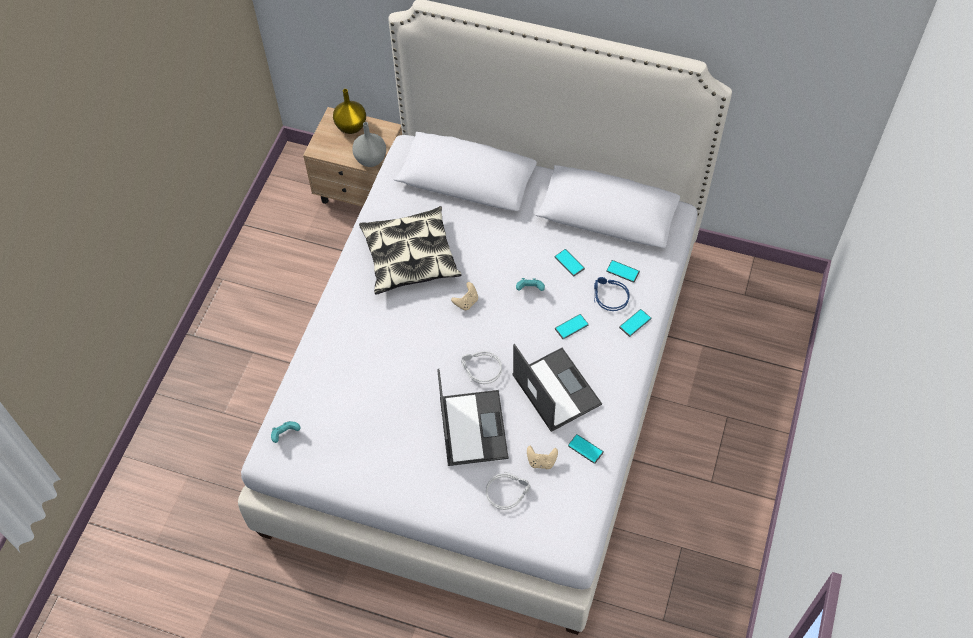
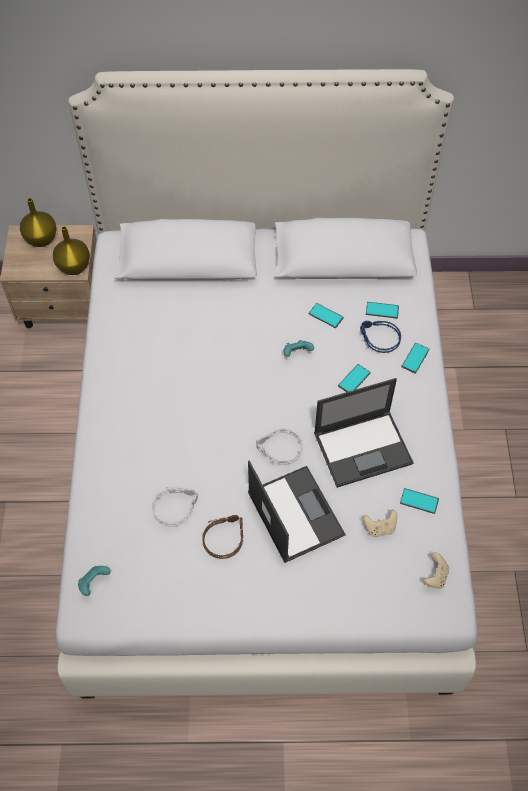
camera: 20 degrees left, 0 degrees up
(370, 160) = (74, 267): grey vase -> yellow vase
(405, 429) = (224, 537): none -> brown headphones
(410, 257) = (159, 353): pillow -> none
(466, 302) = (237, 384): beige game controller -> beige game controller (435, 576)
(507, 491) = (358, 570): grey headphones -> grey headphones (175, 506)
(555, 389) = (363, 447): laptop -> laptop turned 120 degrees clockwise

